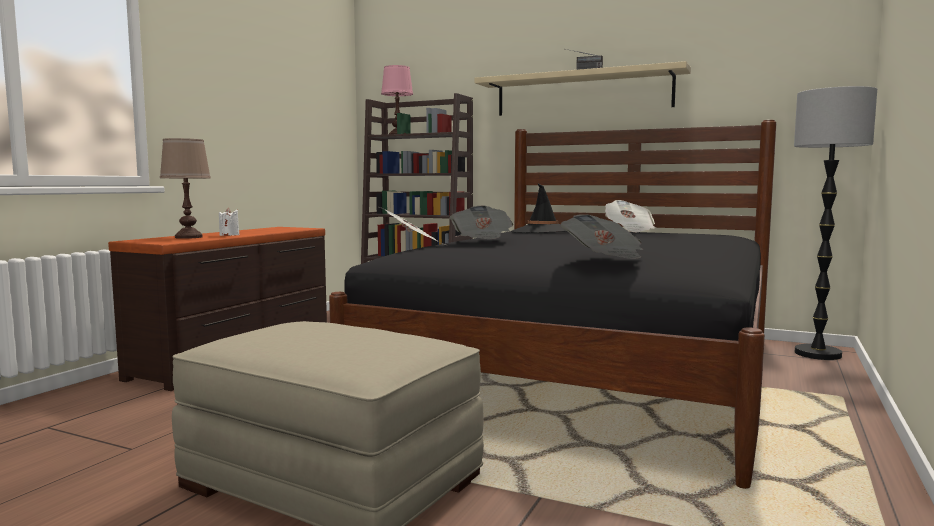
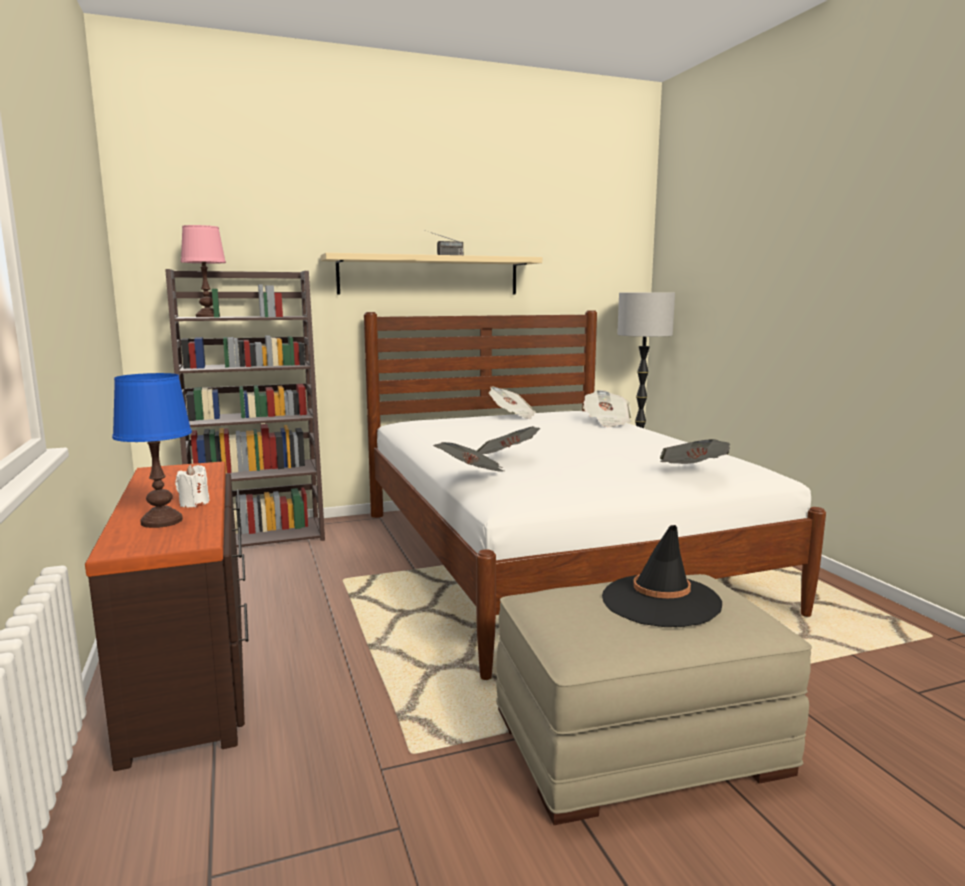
camera: 45 degrees left, 5 degrees up
(188, 237) = (161, 521): brown table lamp -> blue table lamp
(542, 231) = (467, 430): black hat -> black hat (660, 601)
(587, 370) = (551, 557): black bed -> white bed
(703, 238) = (607, 422): none -> newspaper

